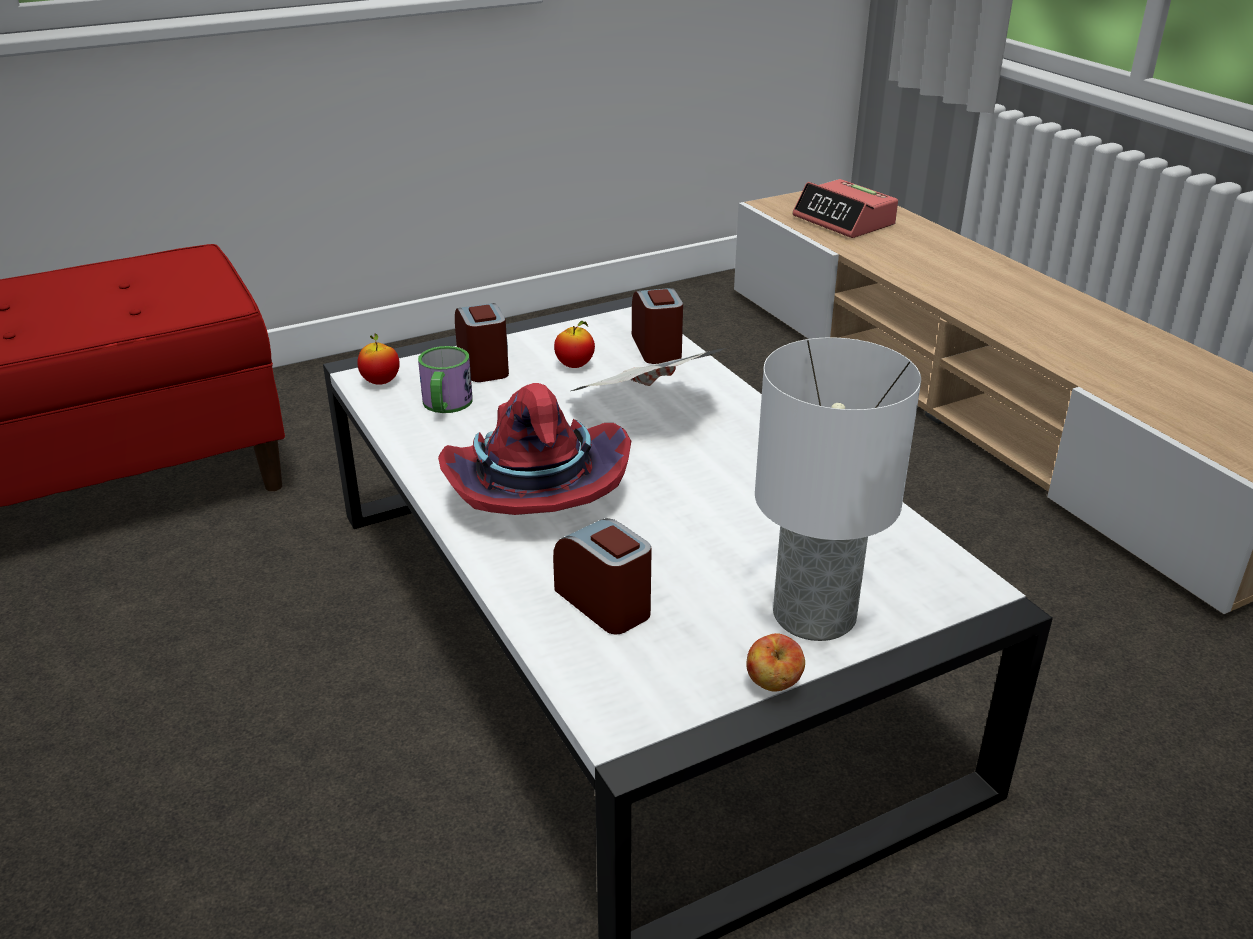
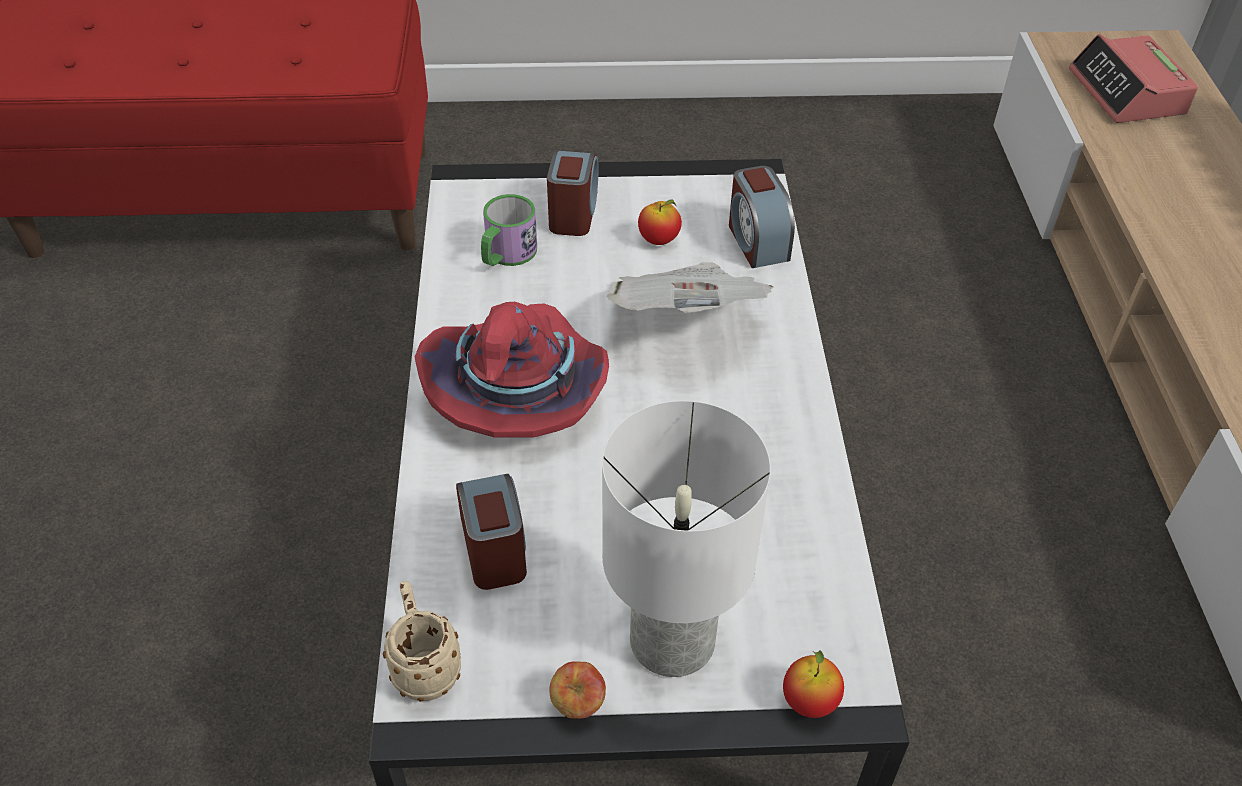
camera: 25 degrees right, 15 degrees up
(380, 382) = (467, 205): apple -> apple (809, 701)
(610, 706) = (424, 666): none -> beige mug
(657, 348) = (757, 241): alarm clock -> alarm clock turned 150 degrees clockwise

